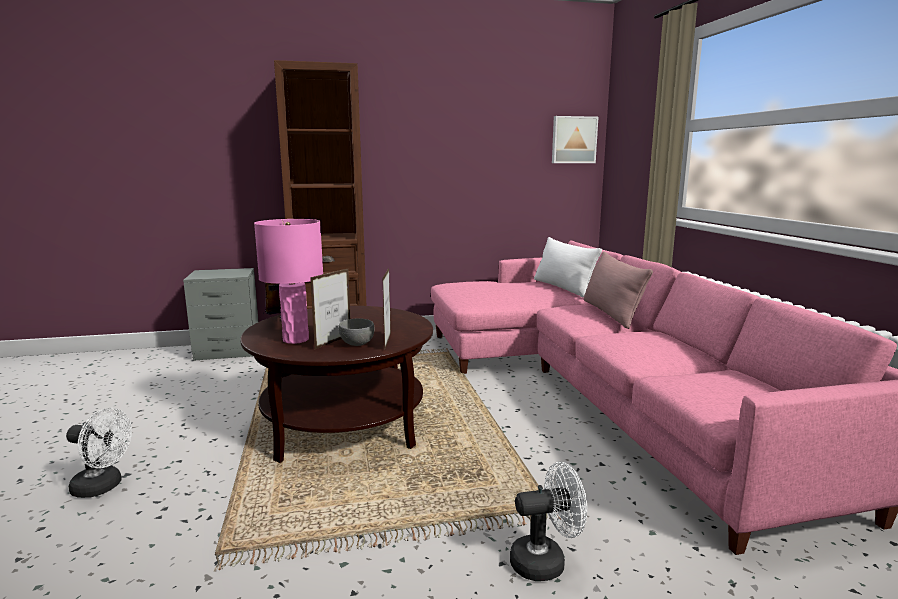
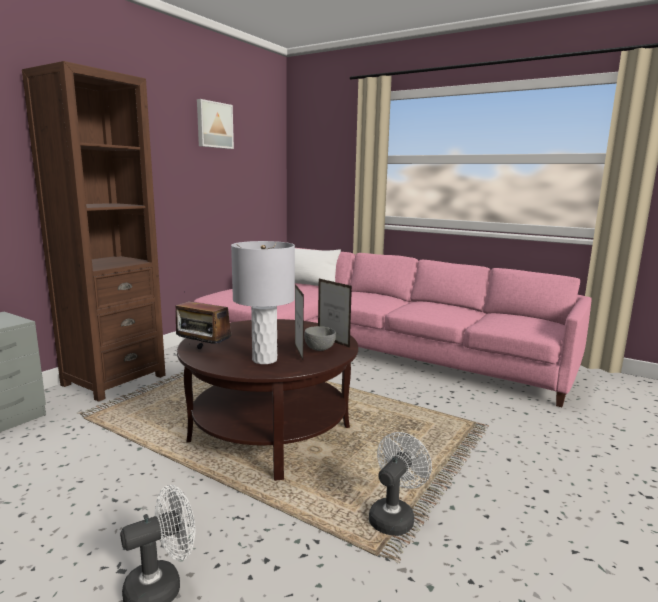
camera: 45 degrees left, 0 degrees up
(296, 339) = (264, 359): pink table lamp -> grey table lamp
(546, 561) = (520, 448): white fan -> white fan (394, 516)
(573, 140) = (270, 164): picture -> picture (214, 125)
(611, 313) = (373, 295): pink pillow -> none

